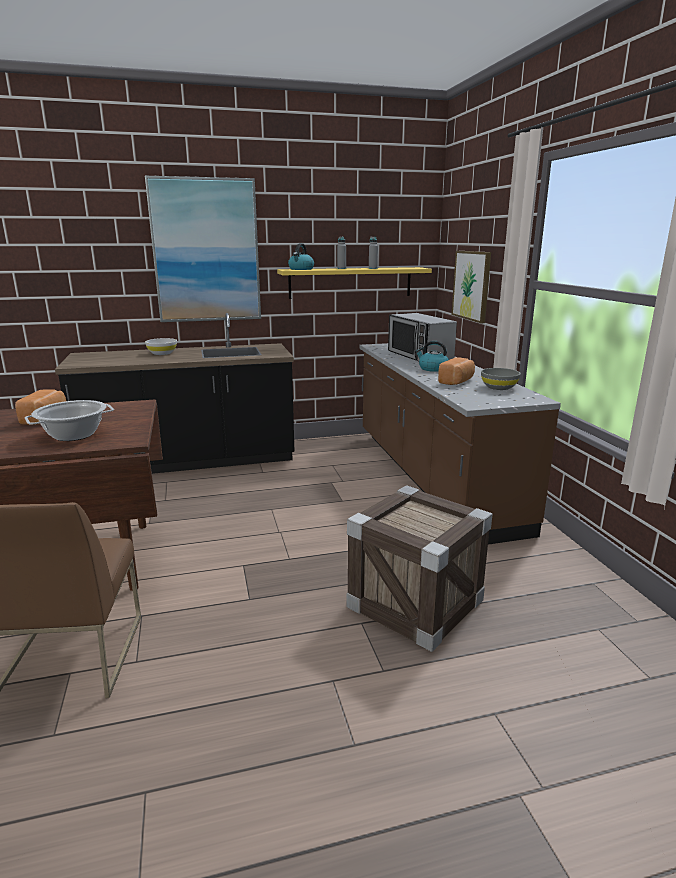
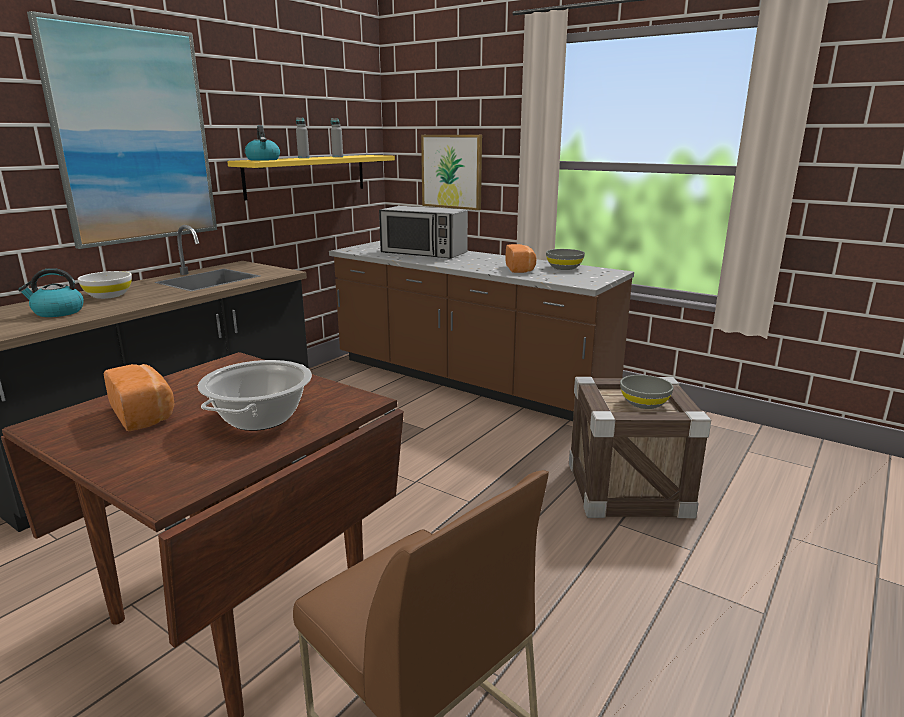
camera: 40 degrees left, 0 degrees up
(423, 524) = (644, 403): none -> grey bowl
(432, 369) = (469, 262): kettle -> kettle (57, 312)

